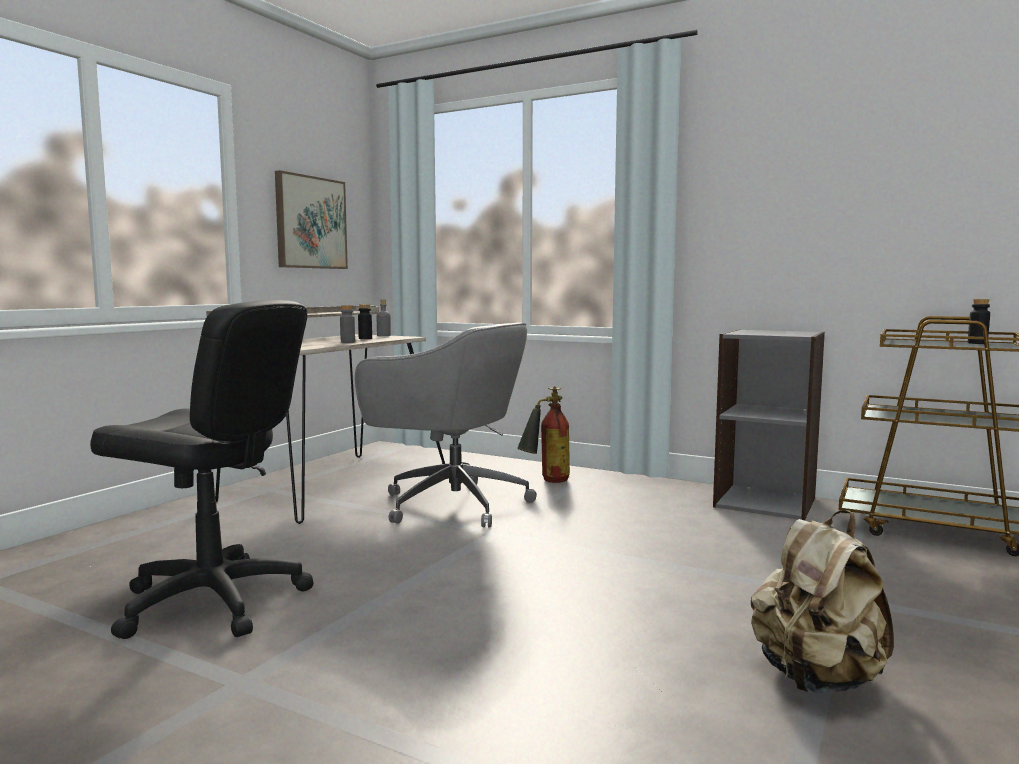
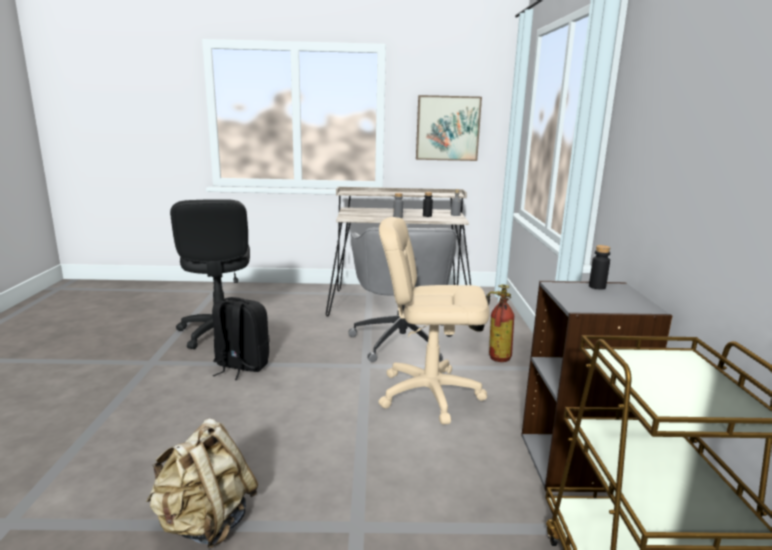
camera: 60 degrees right, 10 degrees up
(387, 603) = (240, 366): none -> black backpack
(601, 519) = (429, 394): none -> beige office chair
(977, 343) = (723, 404): black bottle -> black bottle (597, 287)

